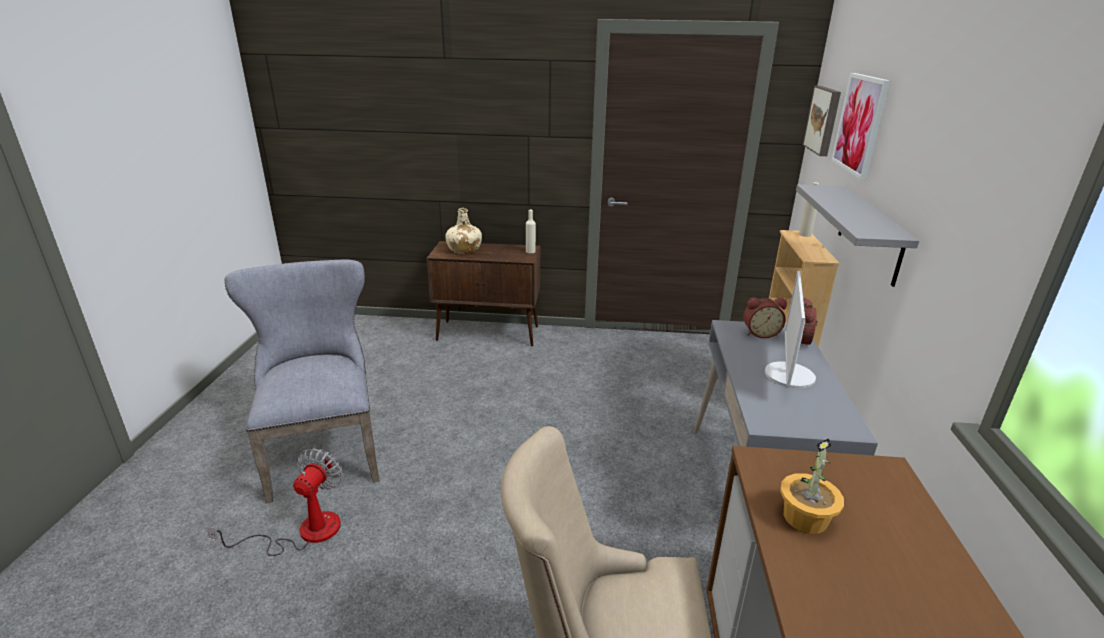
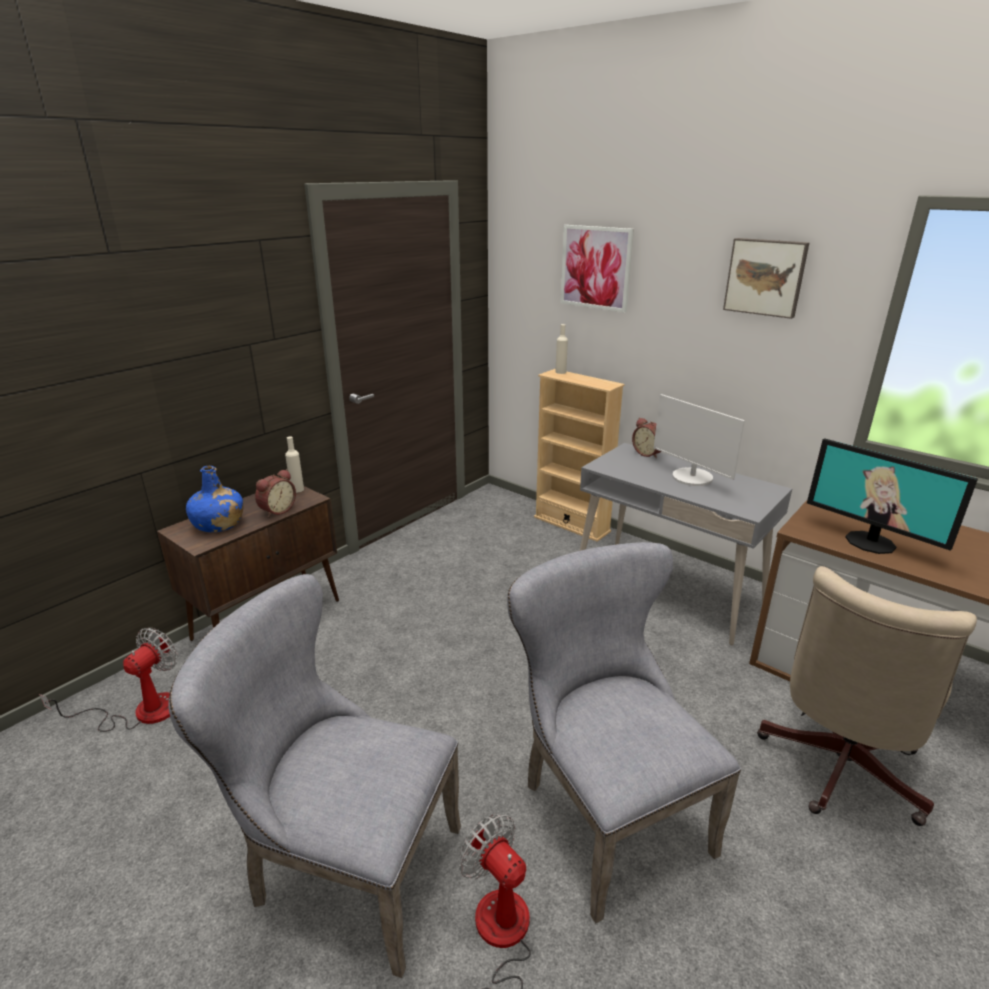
camera: 55 degrees left, 0 degrees up
(384, 337) = (141, 711): none -> fan
(436, 545) = (604, 811): none -> grey chair
(464, 250) = (218, 524): beige bottle -> blue bottle
(760, 333) = (622, 460): alarm clock -> alarm clock (277, 510)
(806, 518) = (870, 542): potted plant -> monitor
(824, 120) = (523, 269): picture -> picture (765, 277)
(870, 234) = (653, 352): grey shelf -> none

